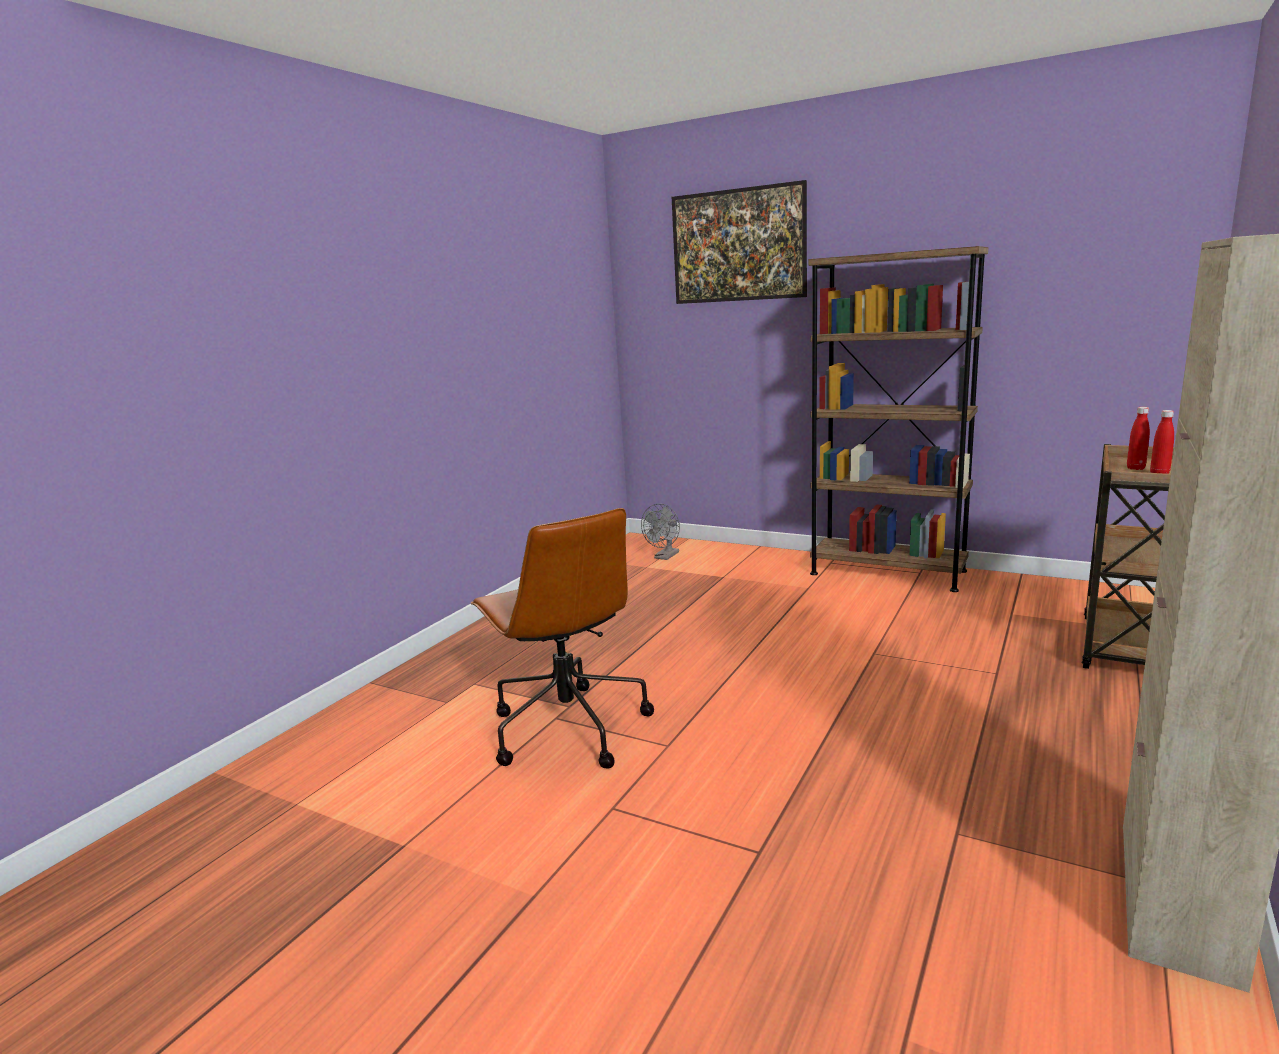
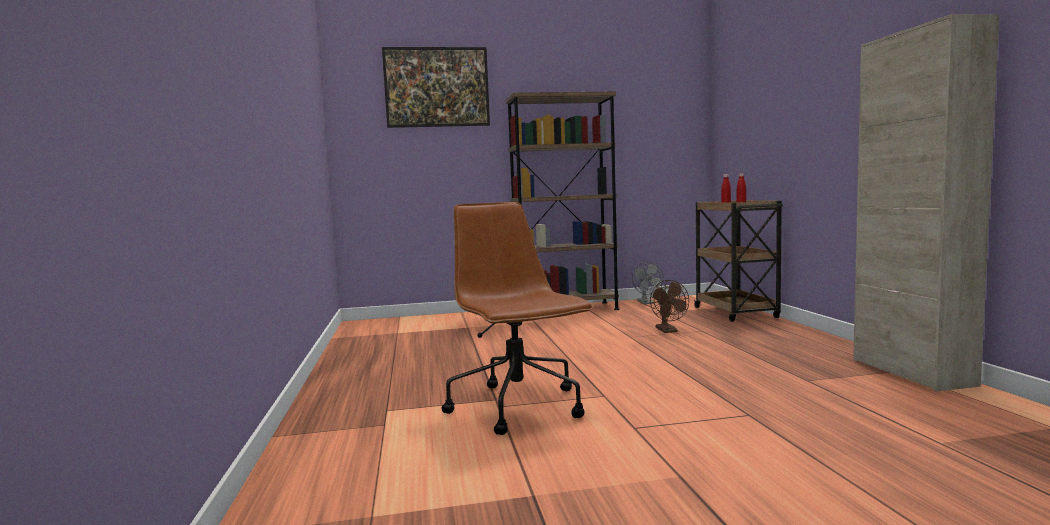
camera: 40 degrees left, 10 degrees down
(567, 727) = (519, 408): brown office chair -> brown office chair turned 135 degrees counterclockwise
(665, 557) = (401, 326): grey fan -> grey fan (647, 303)
(946, 658) = (668, 331): none -> brown fan

